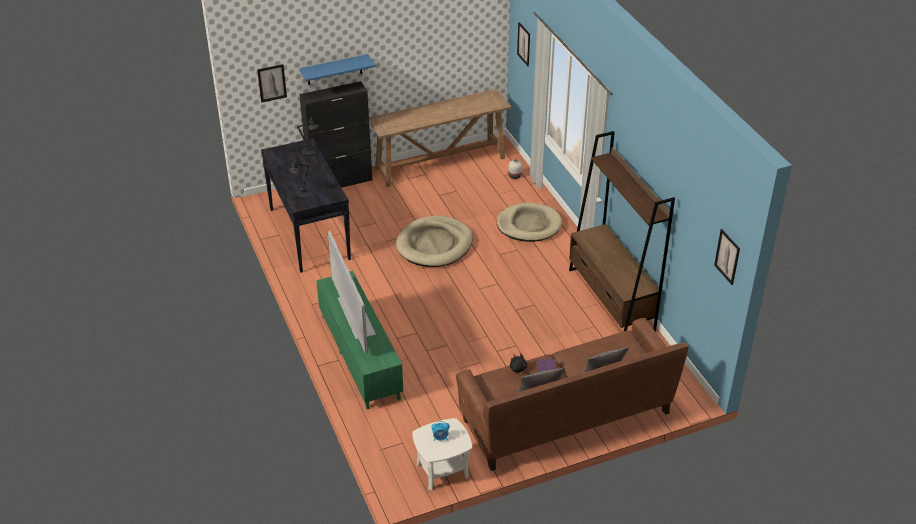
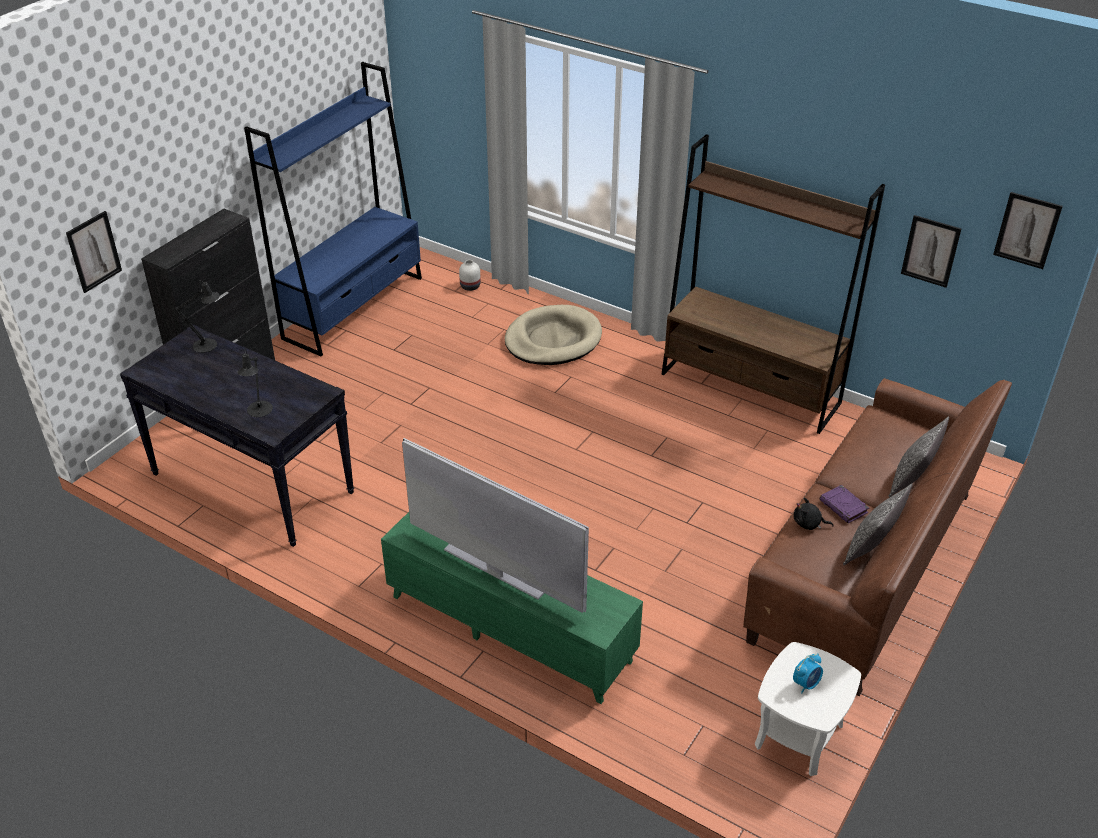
camera: 35 degrees left, 0 degrees up
(334, 70) = (182, 200): blue shelf -> none
(434, 245) = (455, 418): beige dog bed -> none
(441, 163) = (354, 307): brown console table -> blue bookcase
(524, 44) = (436, 80): picture -> picture (930, 251)

